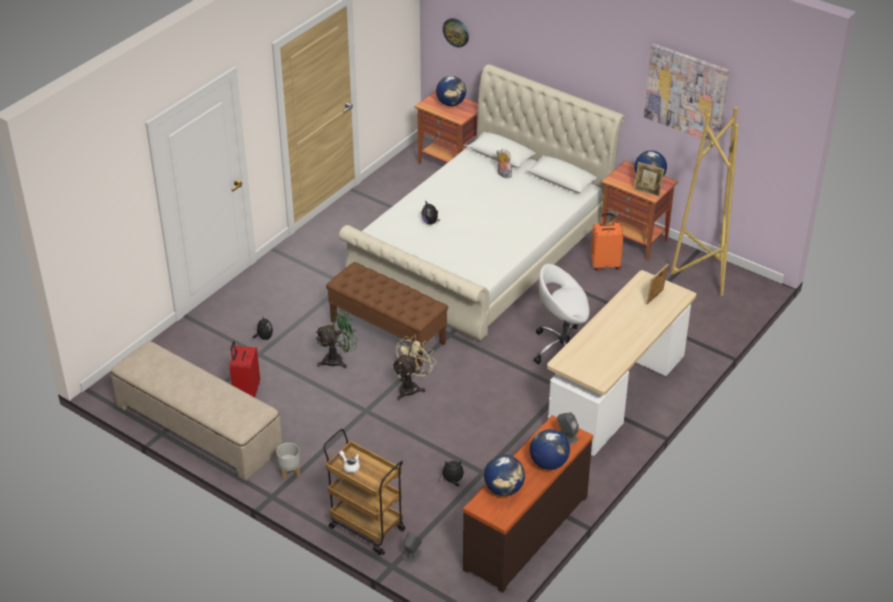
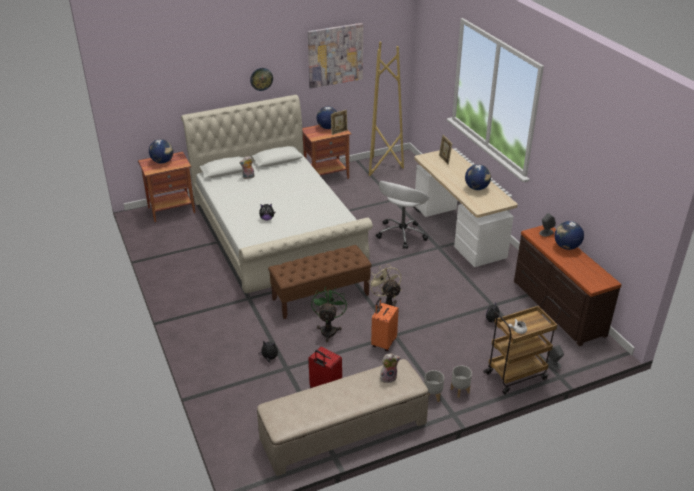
camera: 60 degrees left, 5 degrees down
(238, 408) = (388, 377): none -> plush toy
(311, 491) = (460, 391): none -> grey planter
(456, 32) = (144, 106): wall clock -> wall clock (261, 79)
(504, 489) = (582, 271): globe -> globe (476, 188)
(605, 264) = (338, 192): orange suitcase -> orange suitcase (383, 342)

